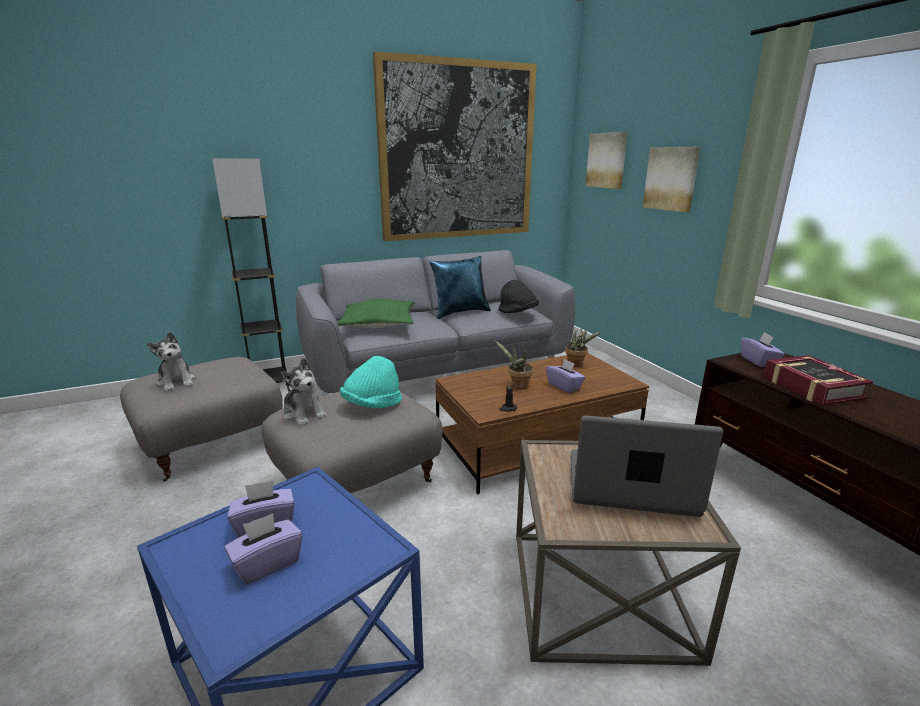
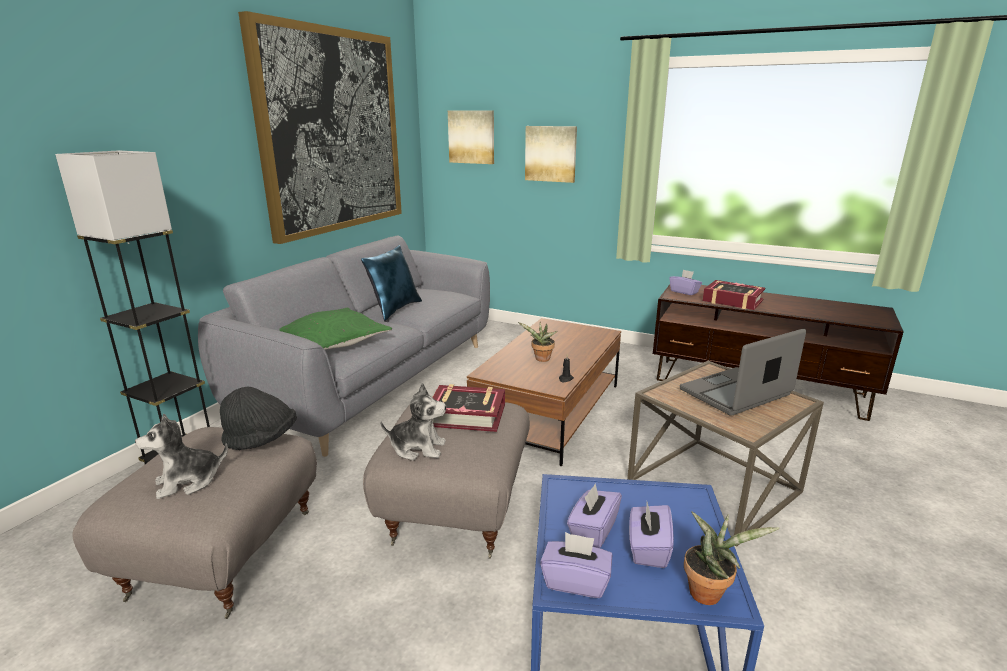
camera: 40 degrees left, 0 degrees up
(177, 382) = (188, 482): plush toy -> plush toy turned 135 degrees clockwise
(372, 405) = (467, 415): turquoise hat -> book
(518, 313) = (450, 297): black hat -> black hat (262, 440)
(564, 386) = (573, 349): purple tissue box -> purple tissue box (575, 581)
(577, 364) = (553, 329): potted plant -> potted plant (709, 592)

